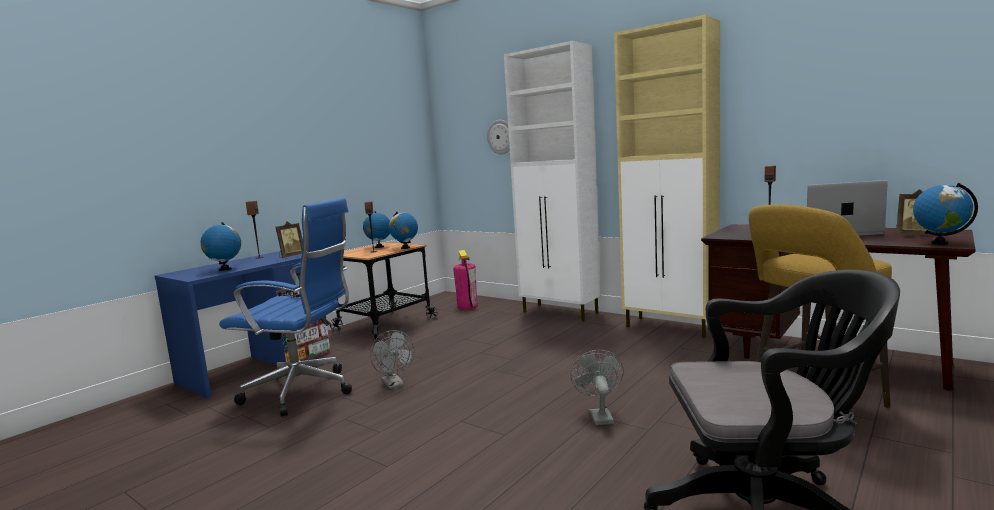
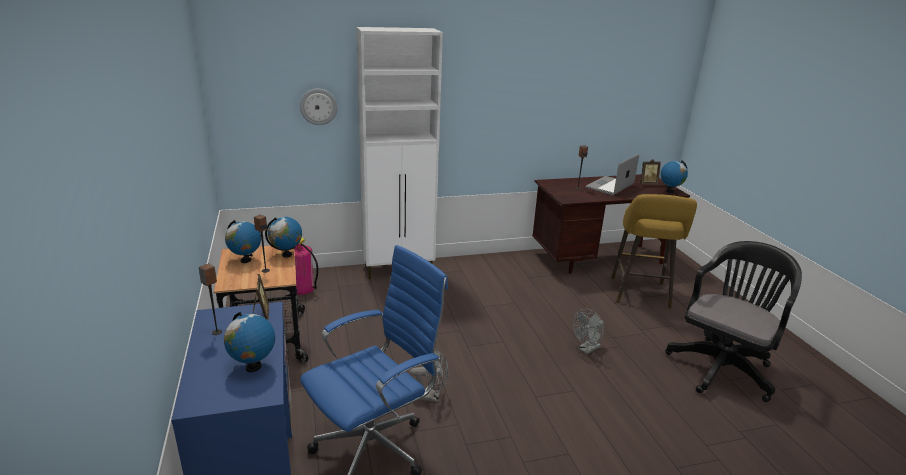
camera: 55 degrees left, 15 degrees up
(599, 415) = (586, 349): grey fan -> grey fan turned 75 degrees counterclockwise
(671, 327) = (495, 260): beige cabinet -> none

